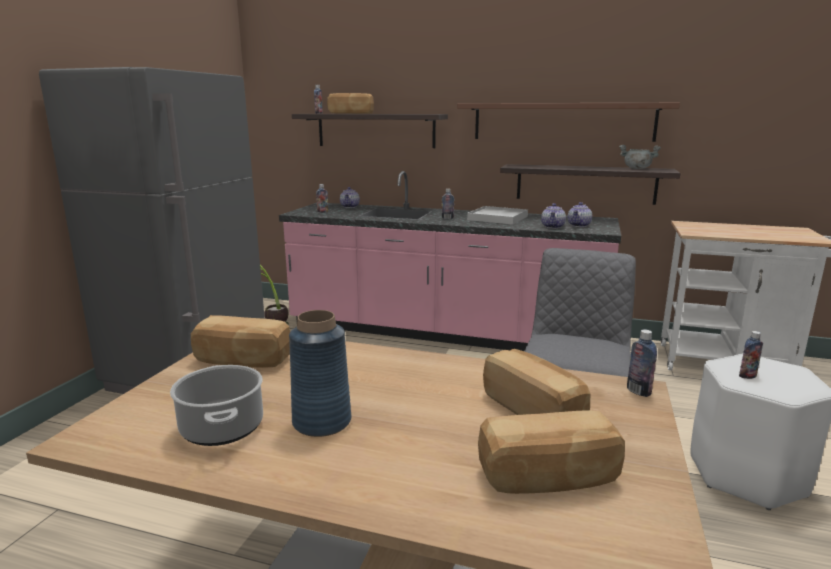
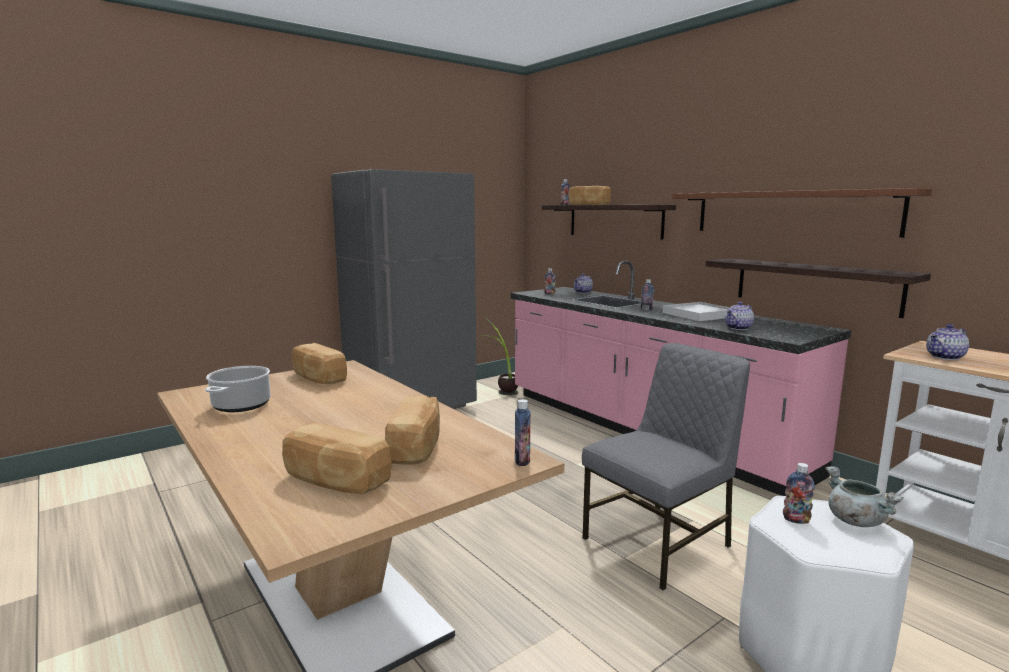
camera: 35 degrees right, 5 degrees down
(322, 421) = (289, 416): blue vase -> none
(579, 225) = (774, 331): teapot -> teapot (945, 357)
(637, 168) = (870, 270): grey cooking pot -> grey cooking pot (855, 521)

